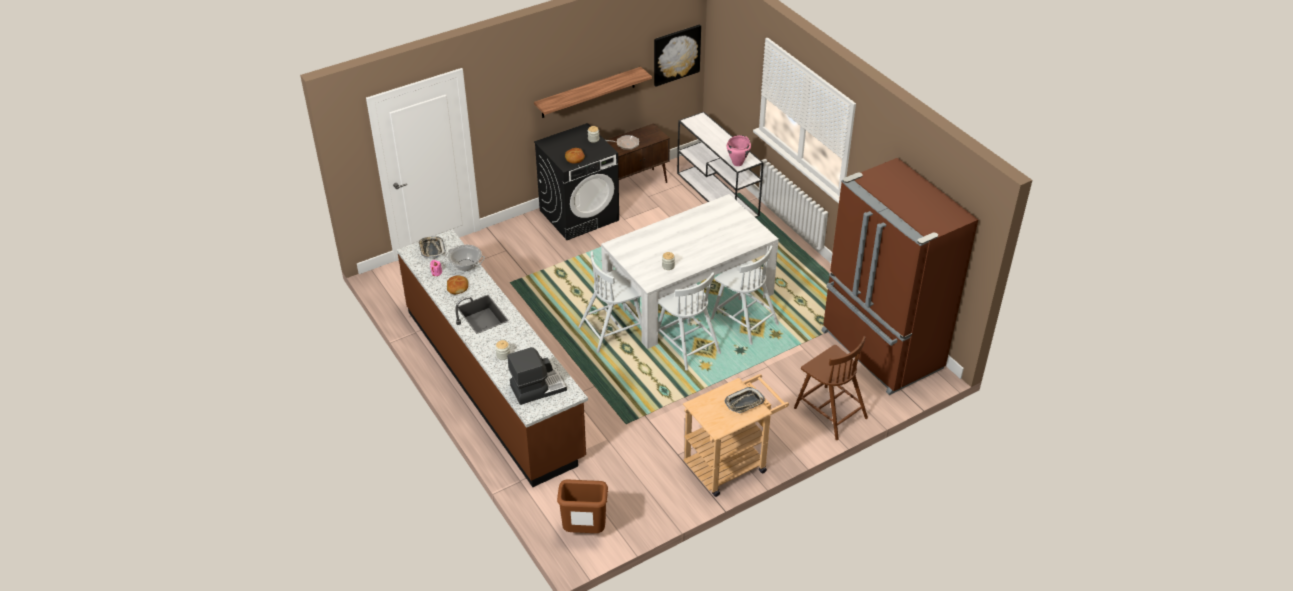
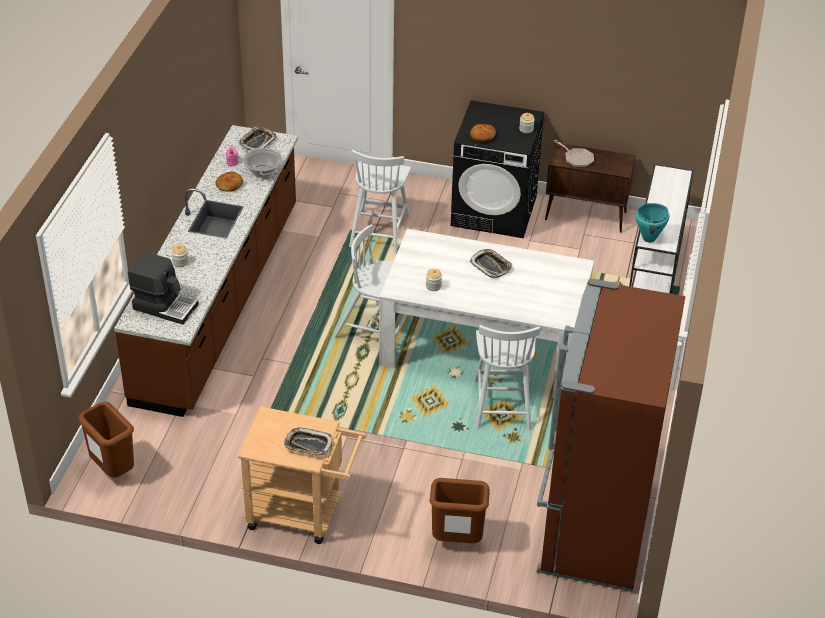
camera: 45 degrees right, 0 degrees up
(588, 92) = (551, 76): shelf -> none
(676, 54) = (683, 84): picture -> none
(681, 233) = (491, 266): none -> tray
(686, 345) = (417, 387): white chair -> white chair (379, 230)
(738, 163) = (649, 238): pink cooking pot -> turquoise cooking pot
(829, 412) = (456, 541): brown chair -> brown trash can

